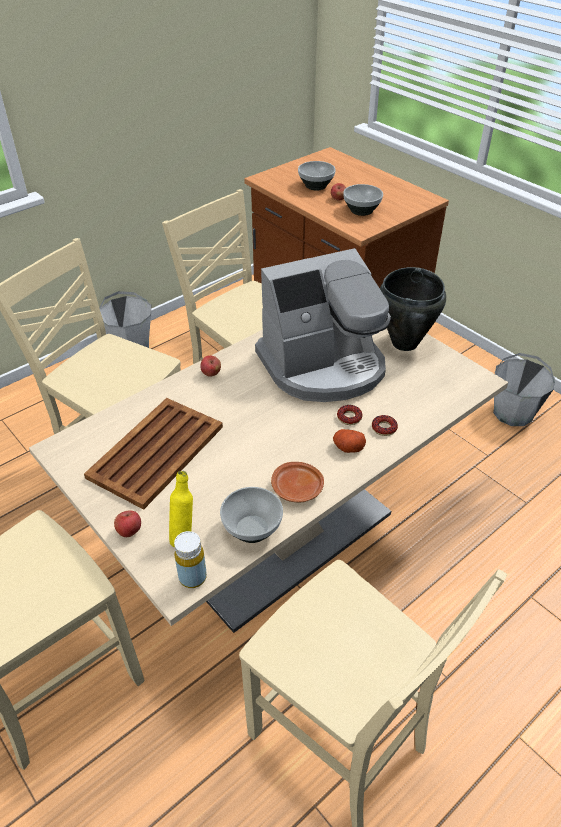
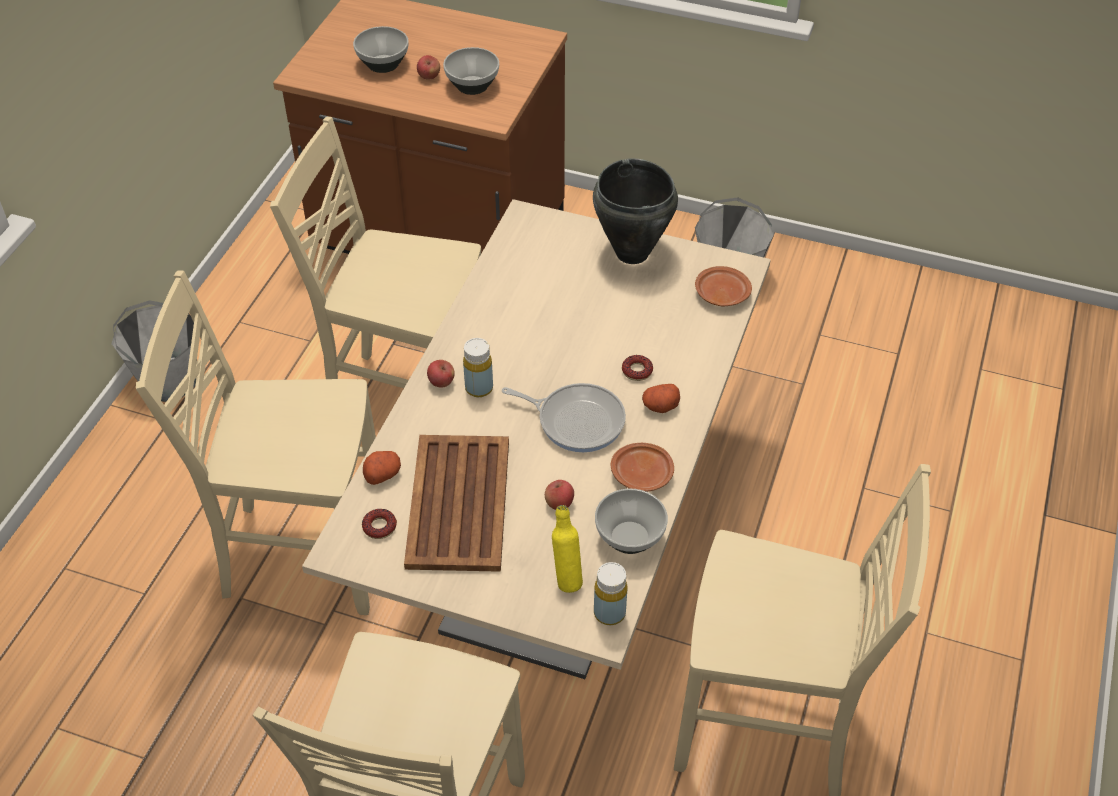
camera: 30 degrees left, 5 degrees up
(126, 413) = (382, 474): none -> potato
(129, 531) = (505, 600): apple -> apple (559, 503)
(232, 386) = (479, 388): none -> yellow bottle
(280, 432) = (576, 420): none -> frying pan
(323, 366) = (563, 319): coffee machine -> none
(384, 428) = (681, 368): donut -> donut (379, 527)
(452, 391) = (721, 294): none -> brown plate

